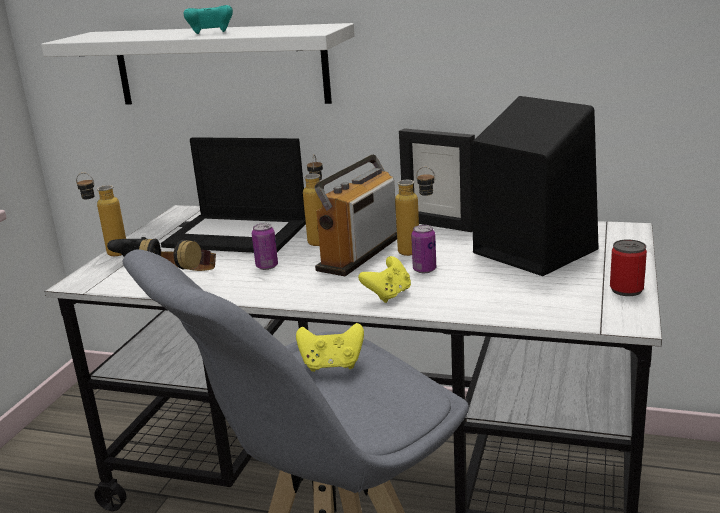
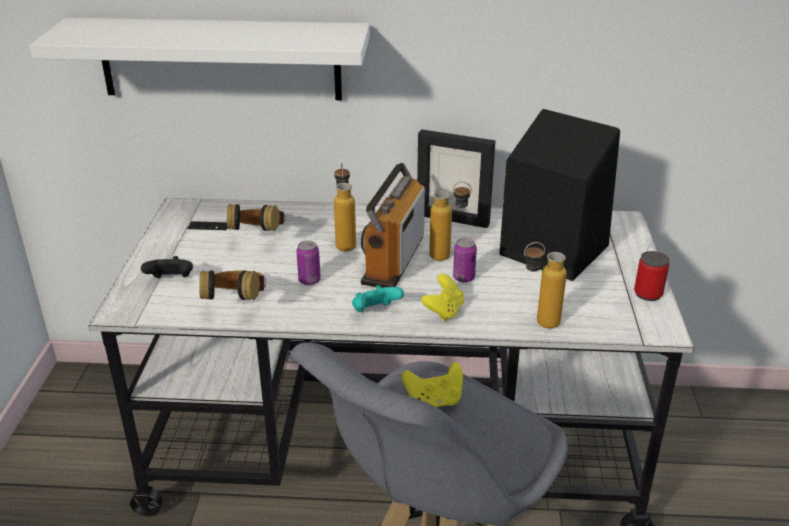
camera: 15 degrees left, 10 degrees up
(109, 253) = (131, 269): bottle -> bottle (538, 323)
(211, 33) = (226, 37): turquoise game controller -> turquoise game controller (375, 312)
(239, 234) = (259, 238): laptop -> headphones

